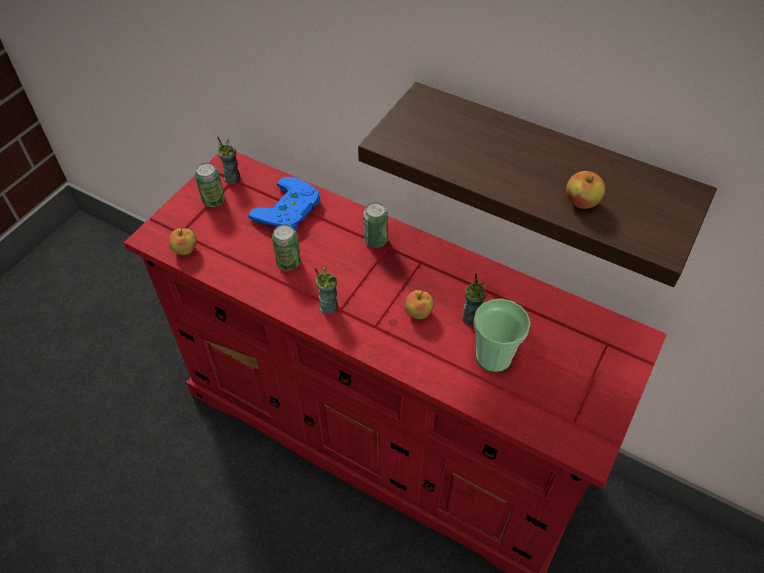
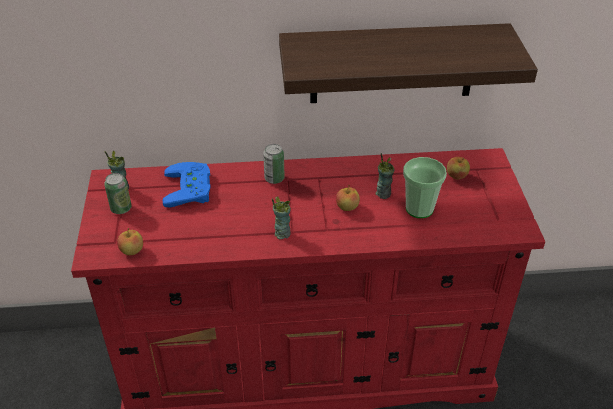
camera: 35 degrees left, 10 degrees down
(288, 262) = (224, 221): can -> none
(581, 202) = (451, 57): apple -> apple (456, 176)

